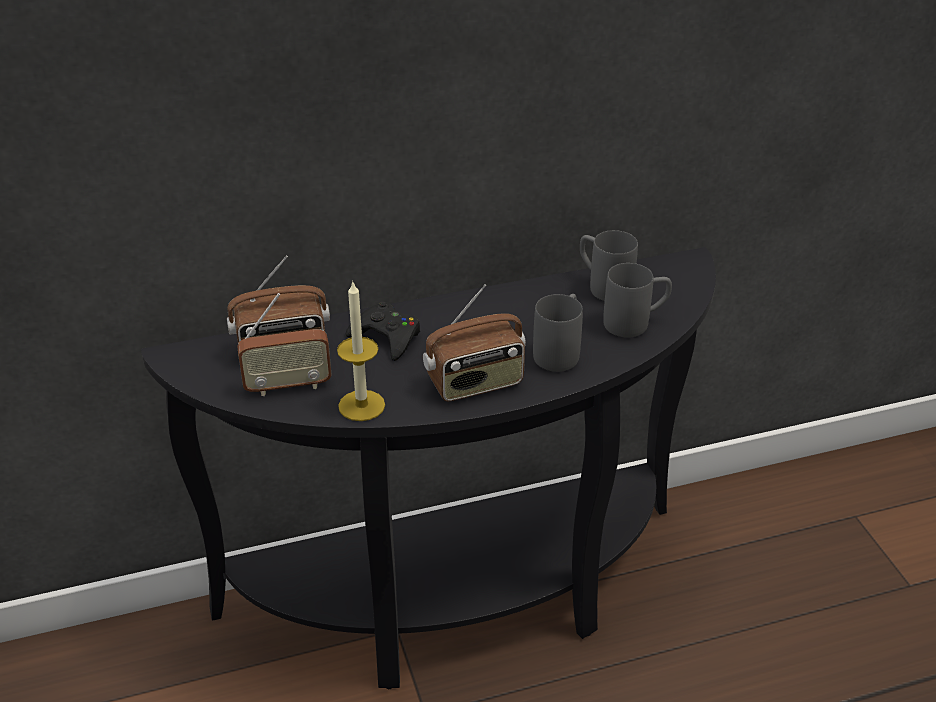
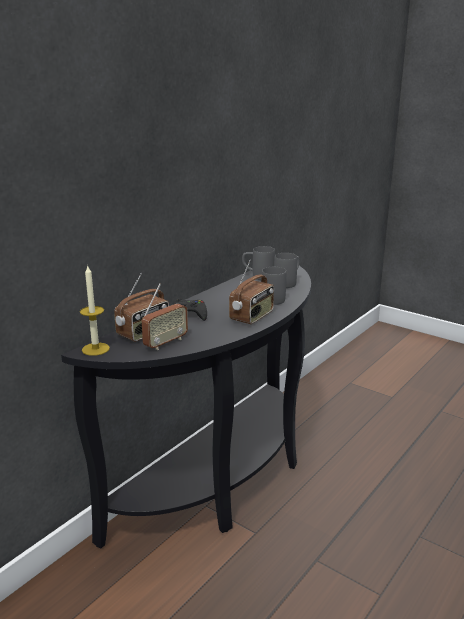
camera: 35 degrees left, 15 degrees down
(361, 405) = (212, 338): candle -> candle (95, 349)

